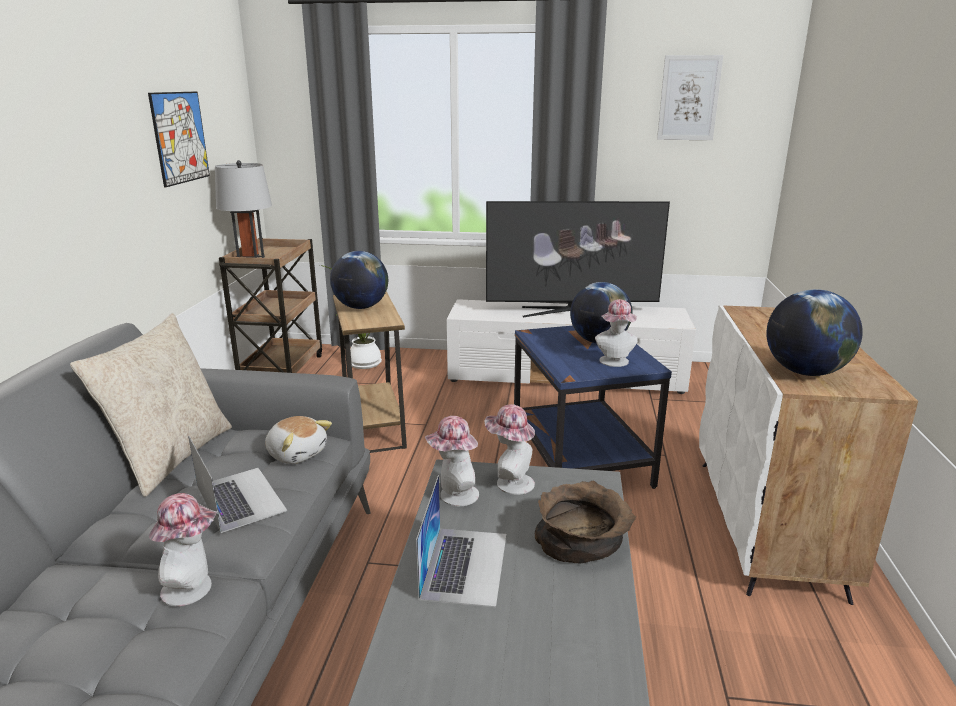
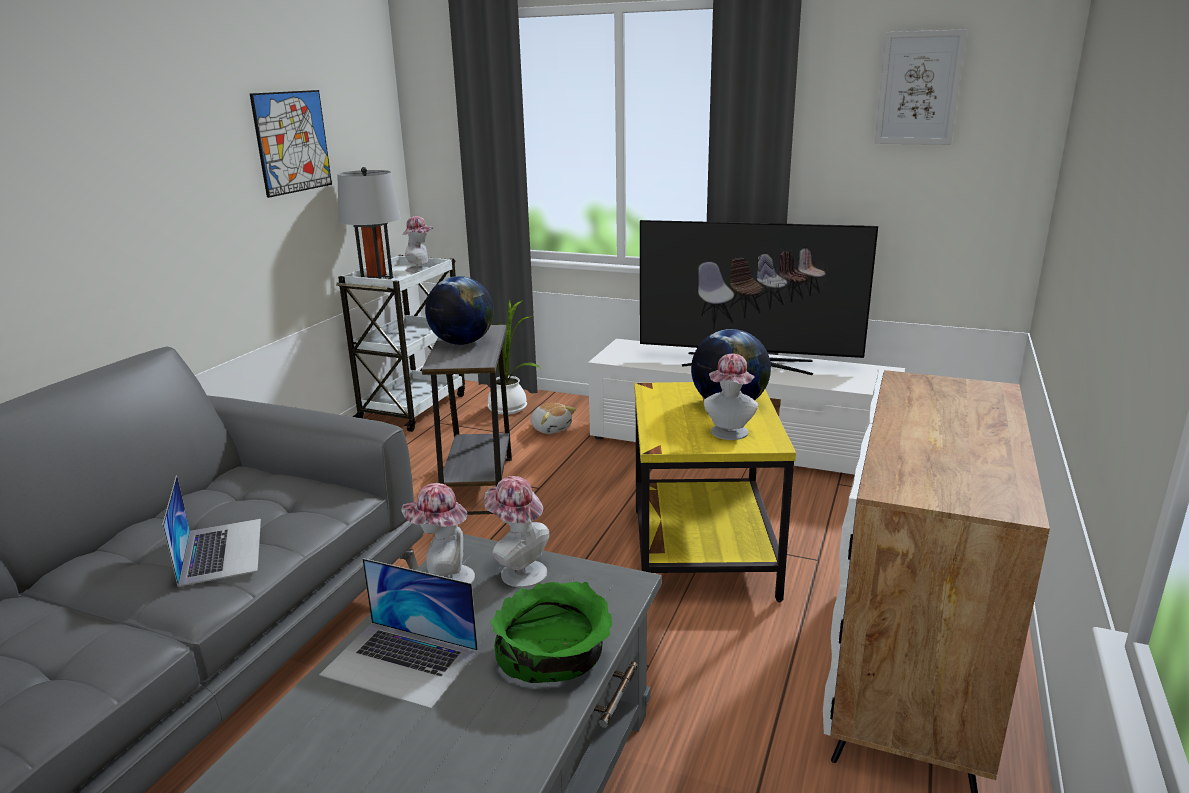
camera: 15 degrees right, 0 degrees up
(171, 456) = (186, 496): beige pillow -> none
(193, 588) = (114, 643): hat -> hat (420, 269)
(282, 369) = (414, 407): brown cart -> white cart
(297, 453) = (312, 507): plush toy -> plush toy (551, 428)
(374, 427) = (478, 485): brown side table -> grey side table
(464, 564) = (401, 662): laptop -> laptop turned 90 degrees clockwise
(581, 460) = (704, 553): blue side table -> yellow side table
(582, 540) = (554, 655): brown bowl -> green bowl
(805, 372) = (915, 471): globe -> none

